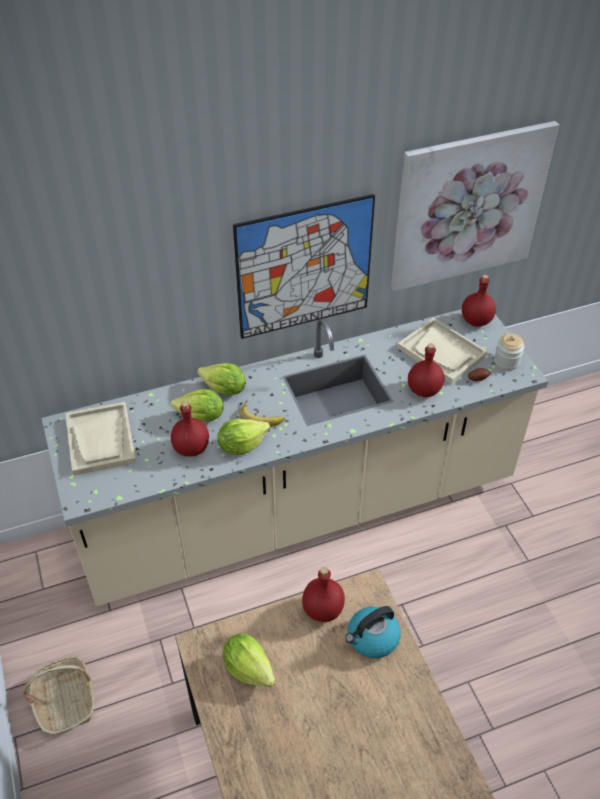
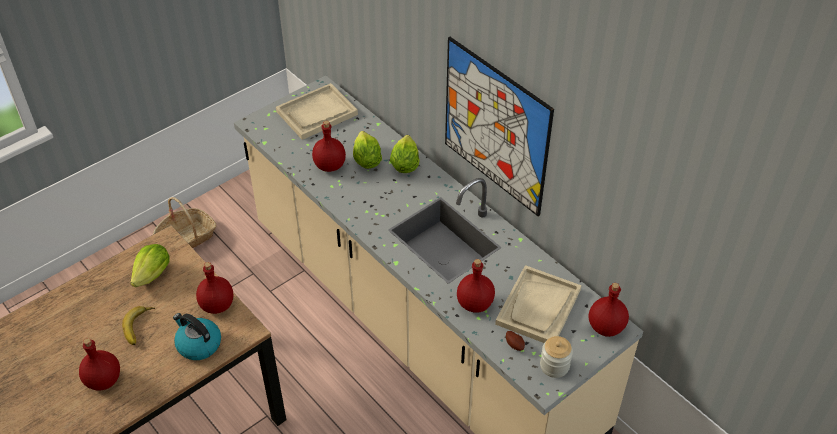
camera: 70 degrees right, 0 degrees up
(241, 445) = (346, 194): lettuce -> none
(262, 415) = (385, 197): banana -> banana (140, 327)
(391, 749) = (103, 380): none -> red bottle
(468, 207) = (638, 206): picture -> none

